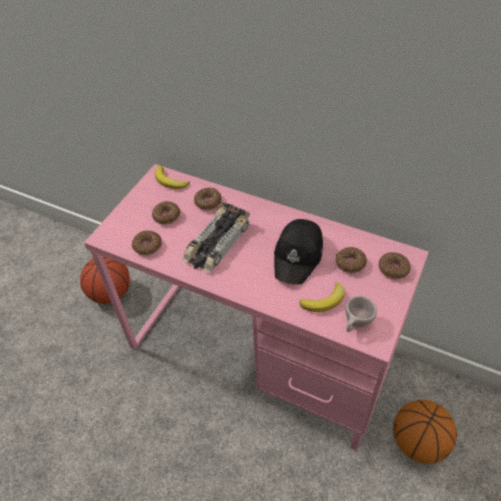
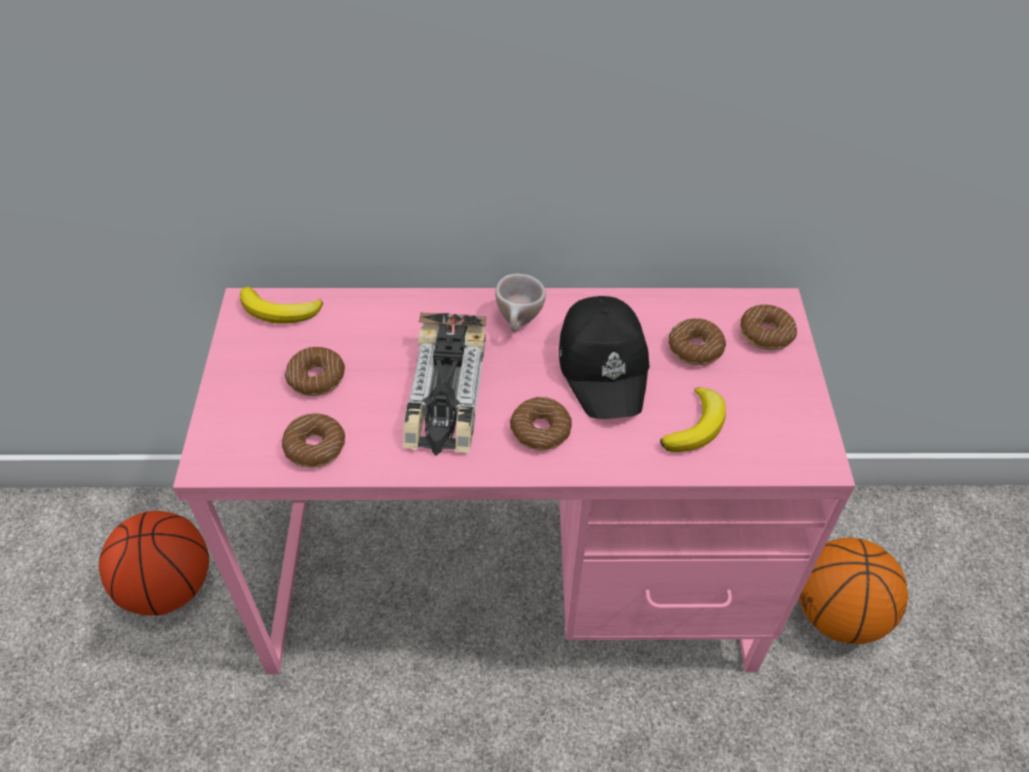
camera: 30 degrees left, 0 degrees up
(208, 202) = (381, 326): donut -> donut (540, 430)
(356, 324) = (770, 445): beige cup -> beige cup (519, 324)

